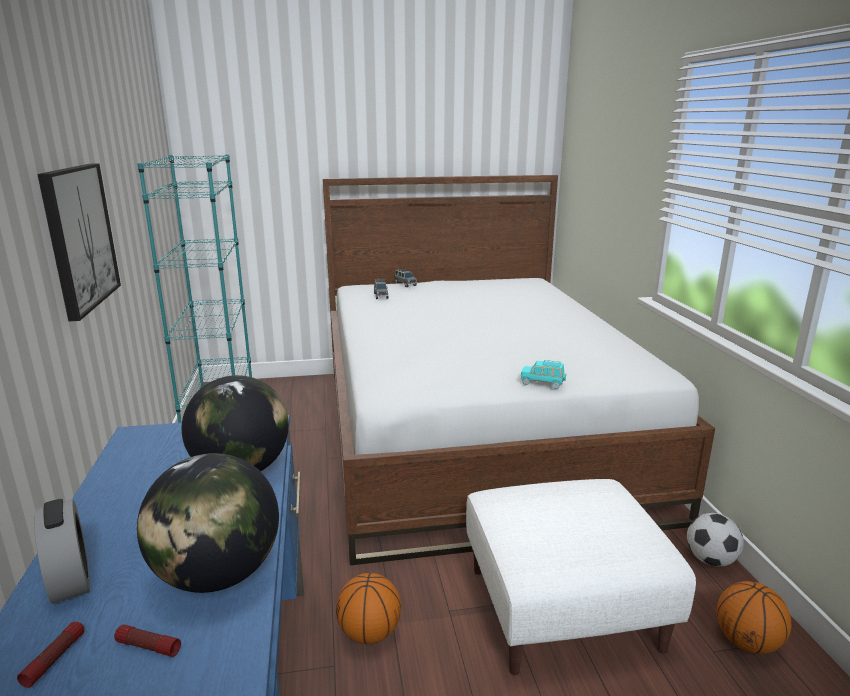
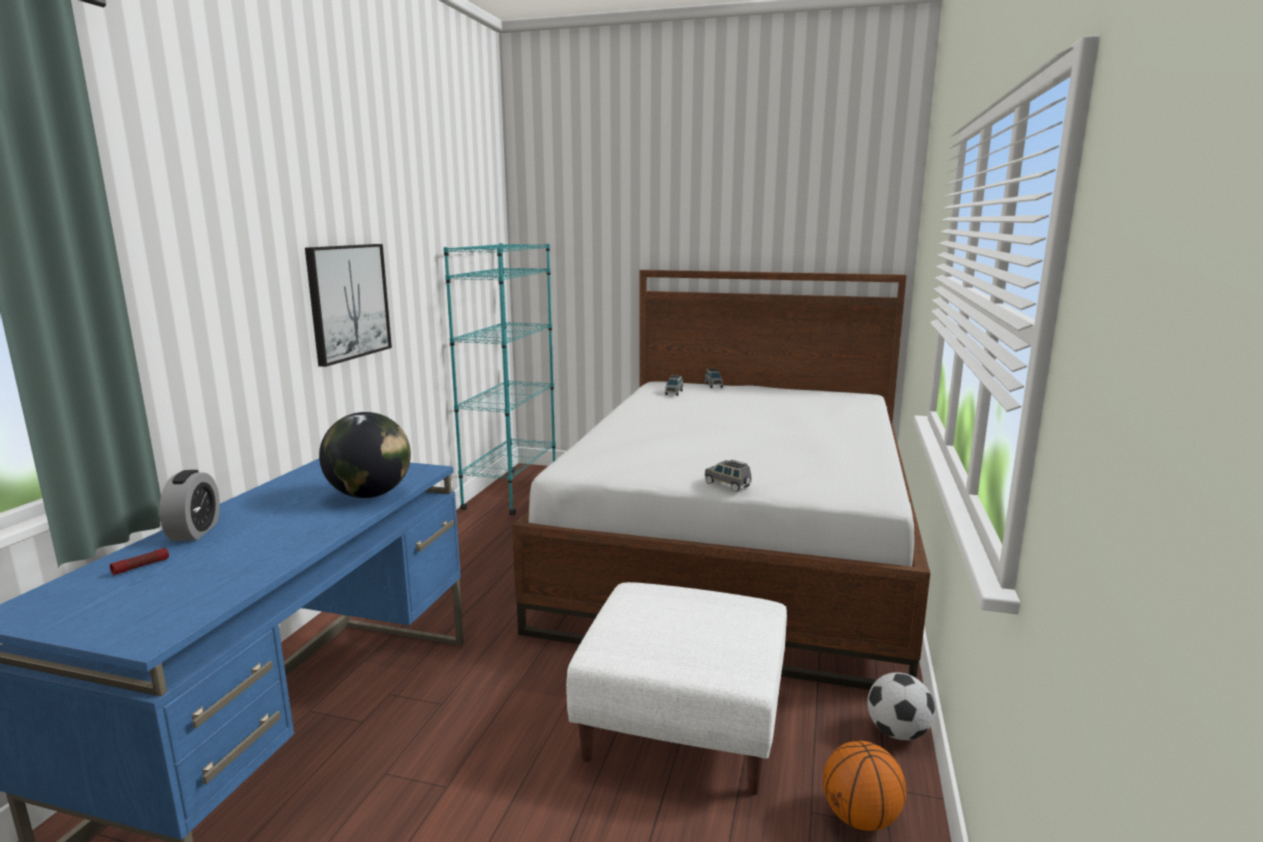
camera: 25 degrees right, 5 degrees down
(148, 647) = (191, 574): flashlight -> none
(218, 574) = (275, 549): globe -> none
(369, 633) = (489, 689): basketball -> none
(542, 383) = (728, 485): turquoise toy car -> grey toy car

